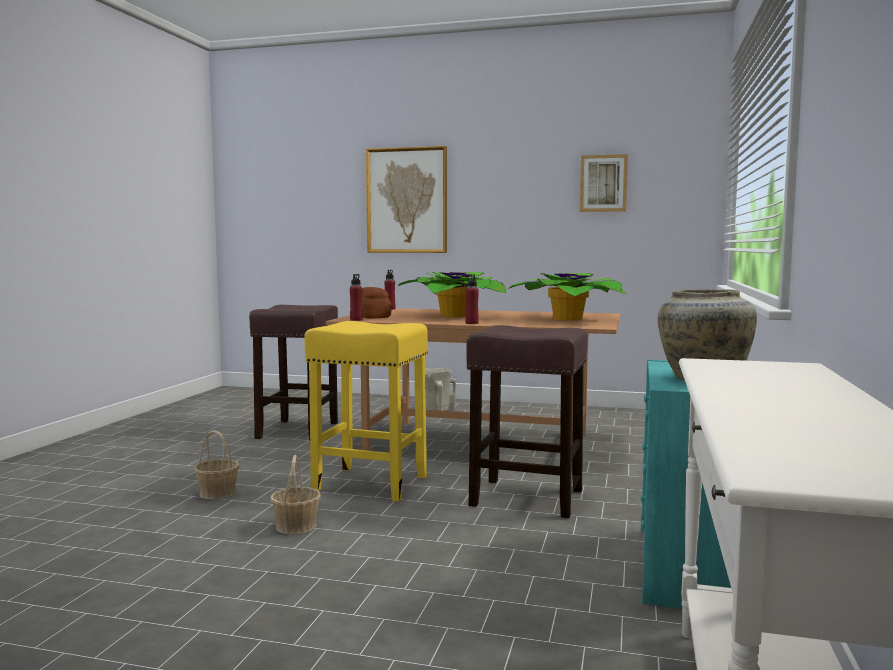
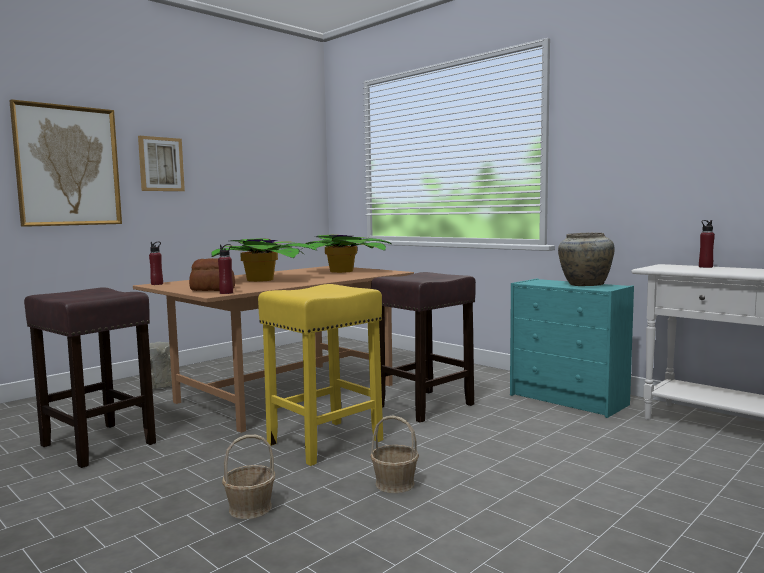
camera: 60 degrees left, 0 degrees up
(471, 323) = (323, 281): red bottle -> red bottle (705, 267)
(603, 183) = (253, 161): picture -> picture (161, 164)

